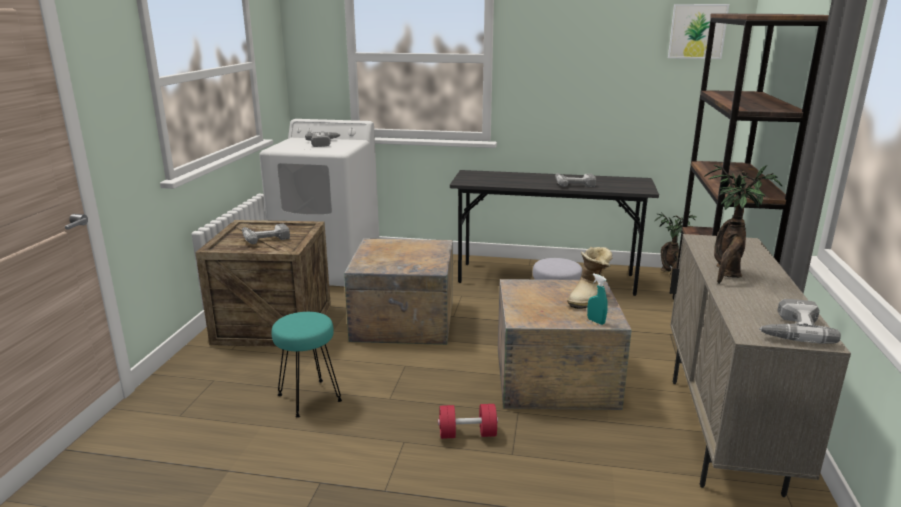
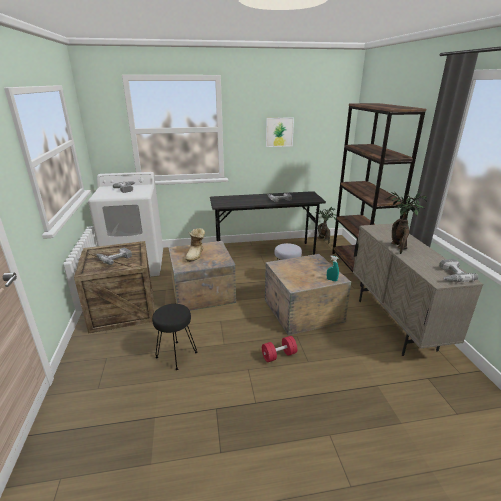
camera: 20 degrees left, 5 degrees up
(308, 398) = (176, 355): turquoise stool -> black stool
(589, 298) = (318, 266): boot -> boot (196, 255)
(697, 31) = (331, 111): picture -> picture (279, 132)

